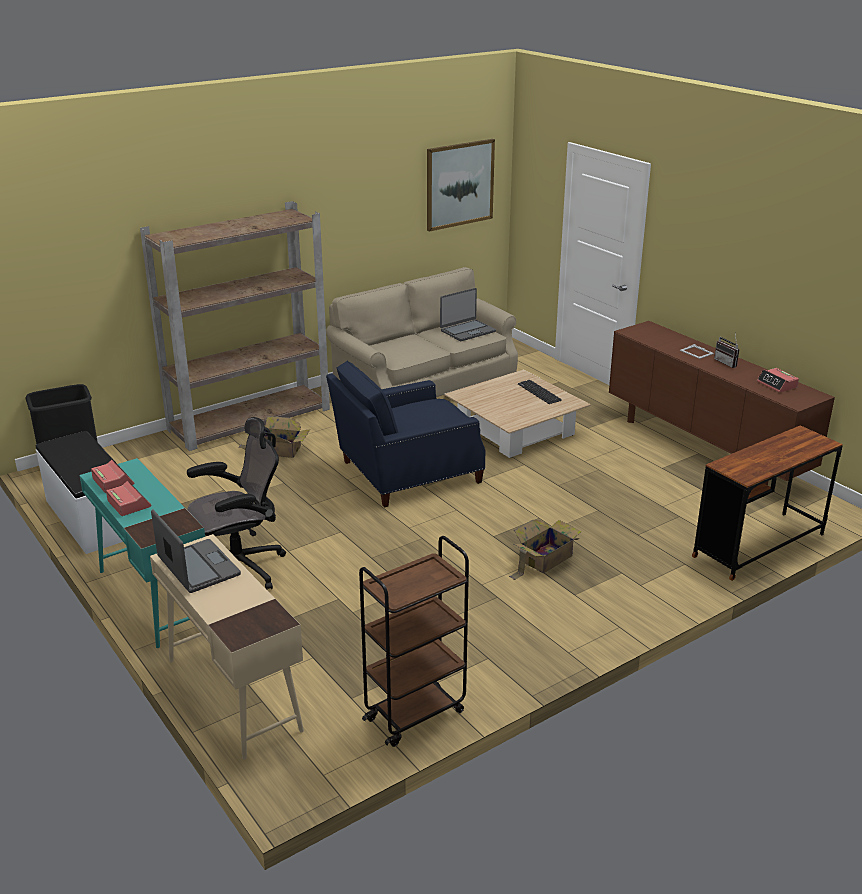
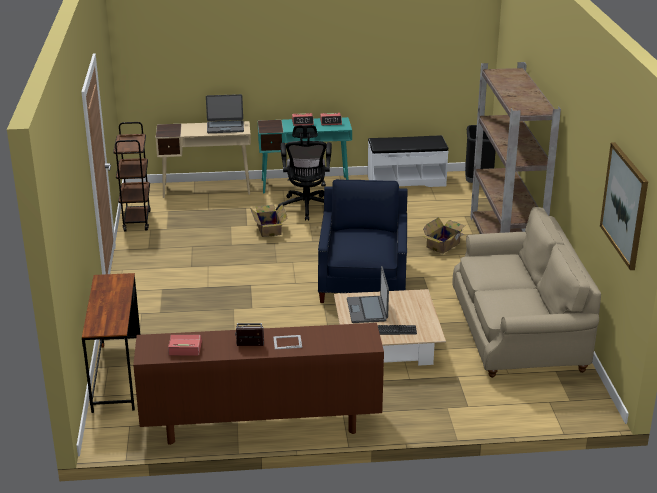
camera: 120 degrees right, 0 degrees up
(467, 331) = (512, 306): laptop -> laptop (367, 310)
(544, 559) = (206, 292): cardboard box -> cardboard box (269, 229)

